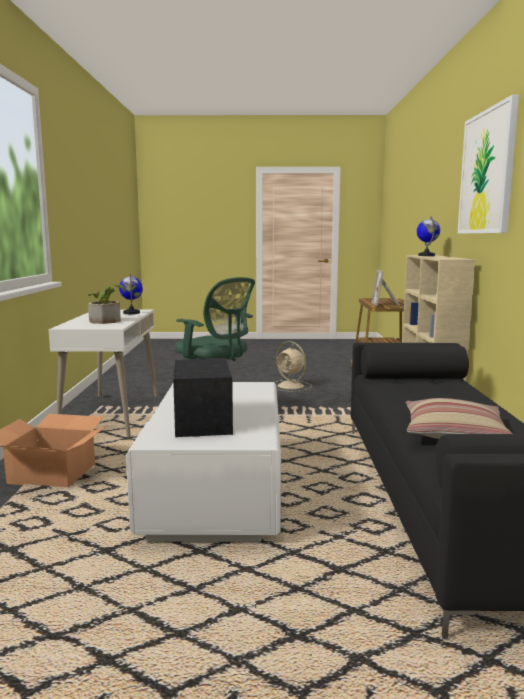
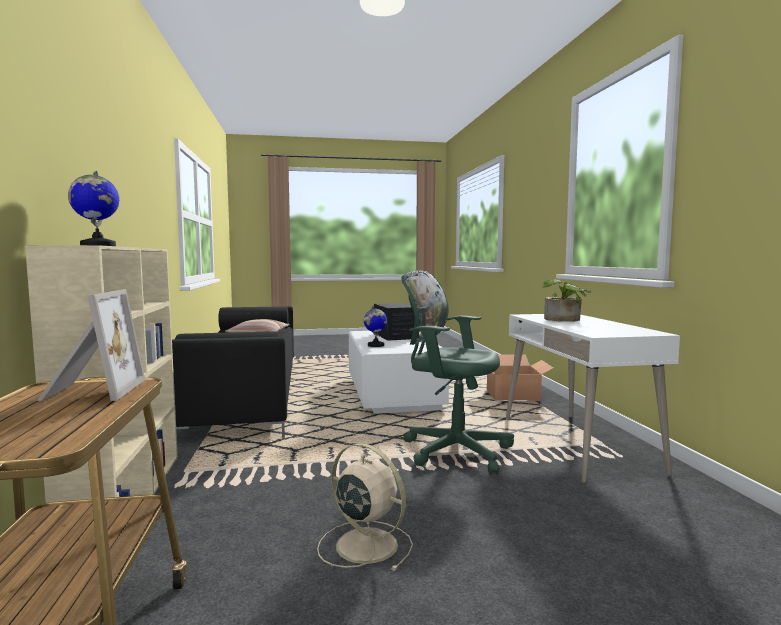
camera: 170 degrees right, 5 degrees down
(131, 313) = (587, 329): globe -> globe (375, 345)
(487, 172) = (106, 140): picture -> none

